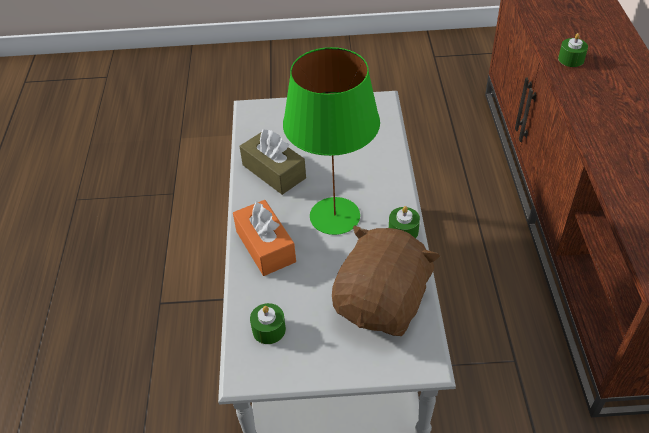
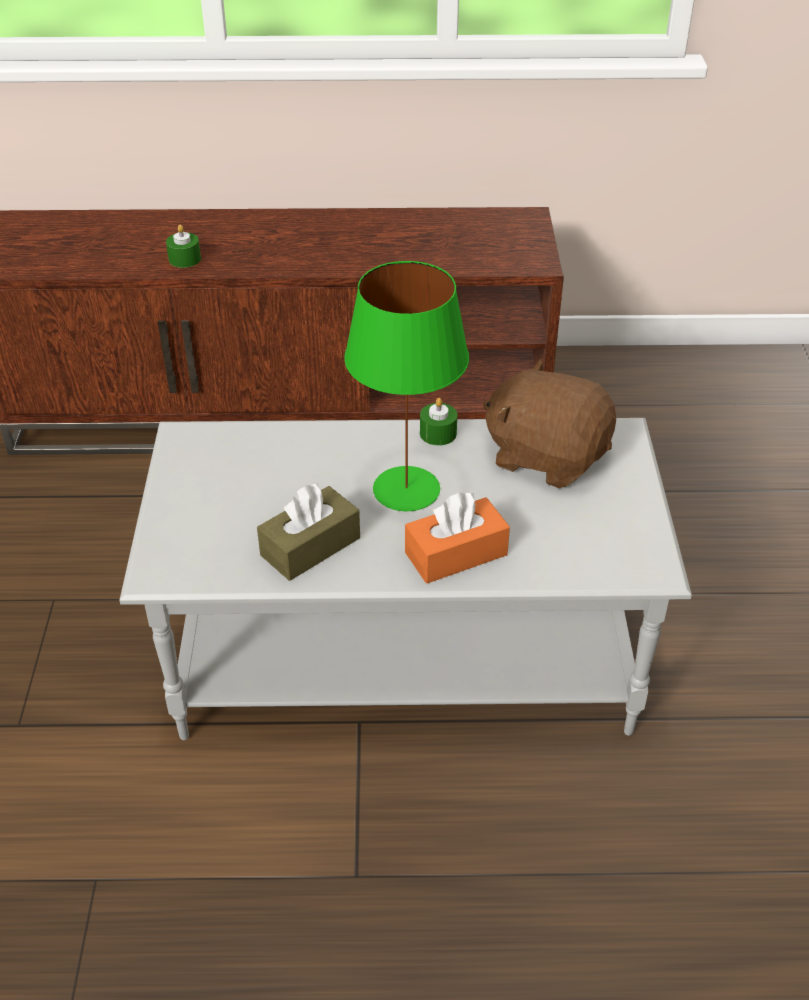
camera: 90 degrees left, 5 degrees down
(269, 329) = (590, 549): green candle -> none

